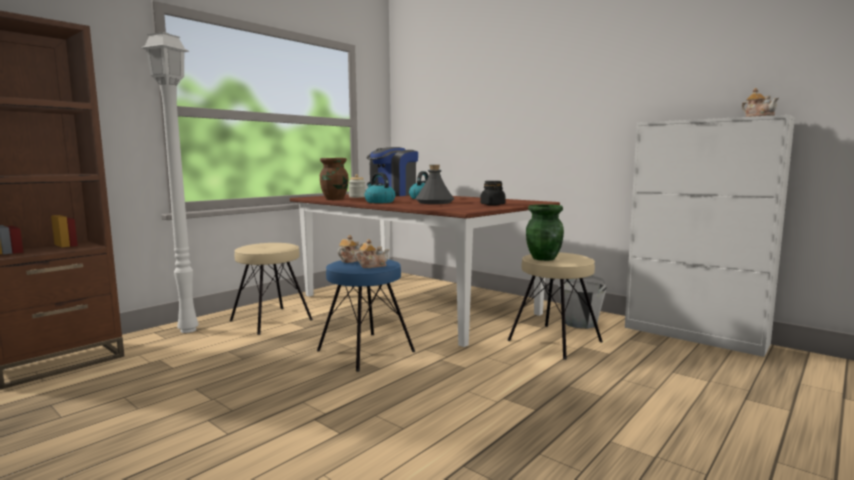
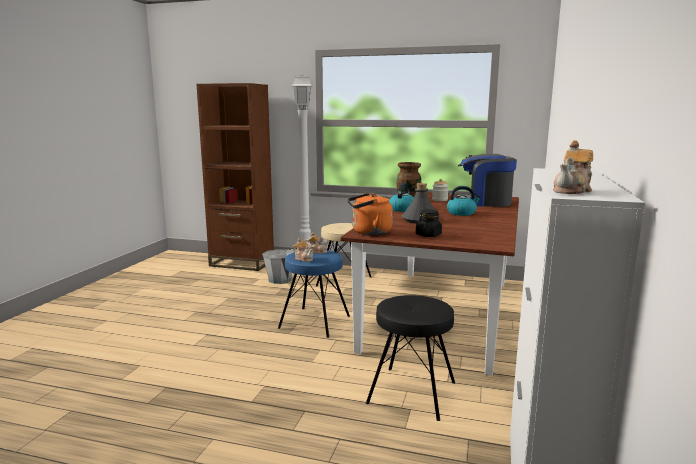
camera: 65 degrees right, 5 degrees up
(462, 209) = (369, 232): none -> orange kettle
(544, 258) = (397, 302): green vase -> none
(554, 341) = (411, 392): beige stool -> black stool
(580, 323) = (489, 402): grey bucket -> grey bucket (279, 280)

